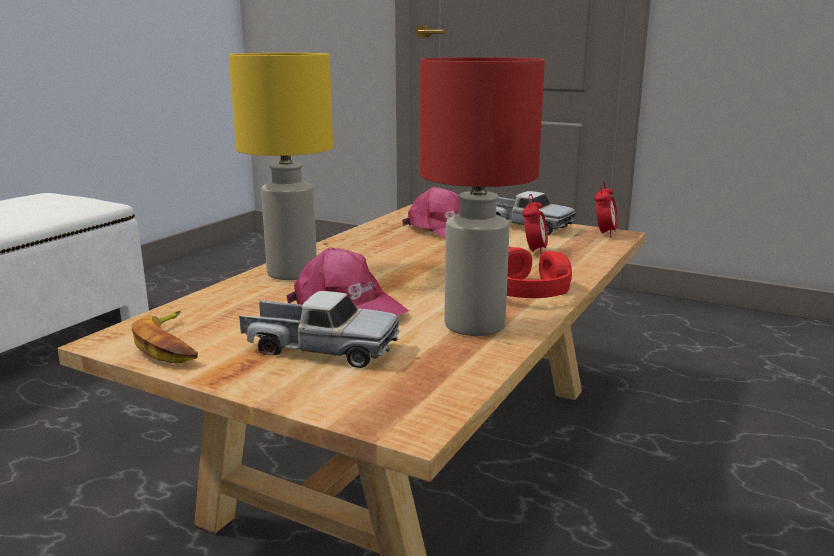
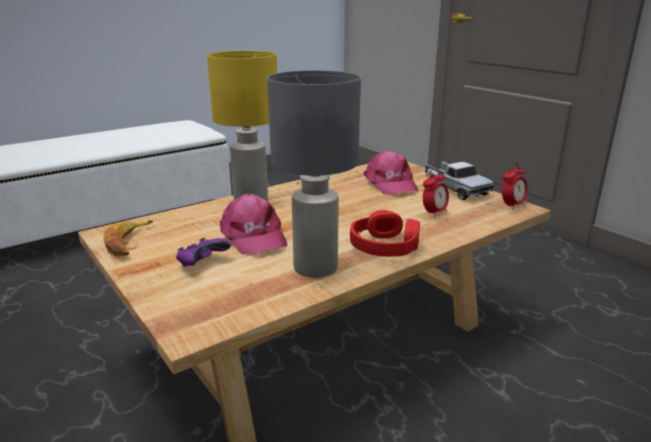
camera: 25 degrees right, 5 degrees up
(320, 348) = (202, 264): toy truck -> purple game controller
(472, 325) = (314, 267): red table lamp -> grey table lamp

